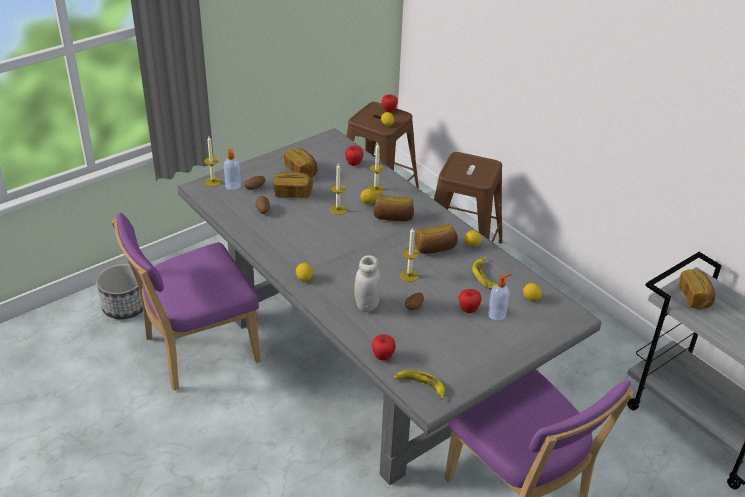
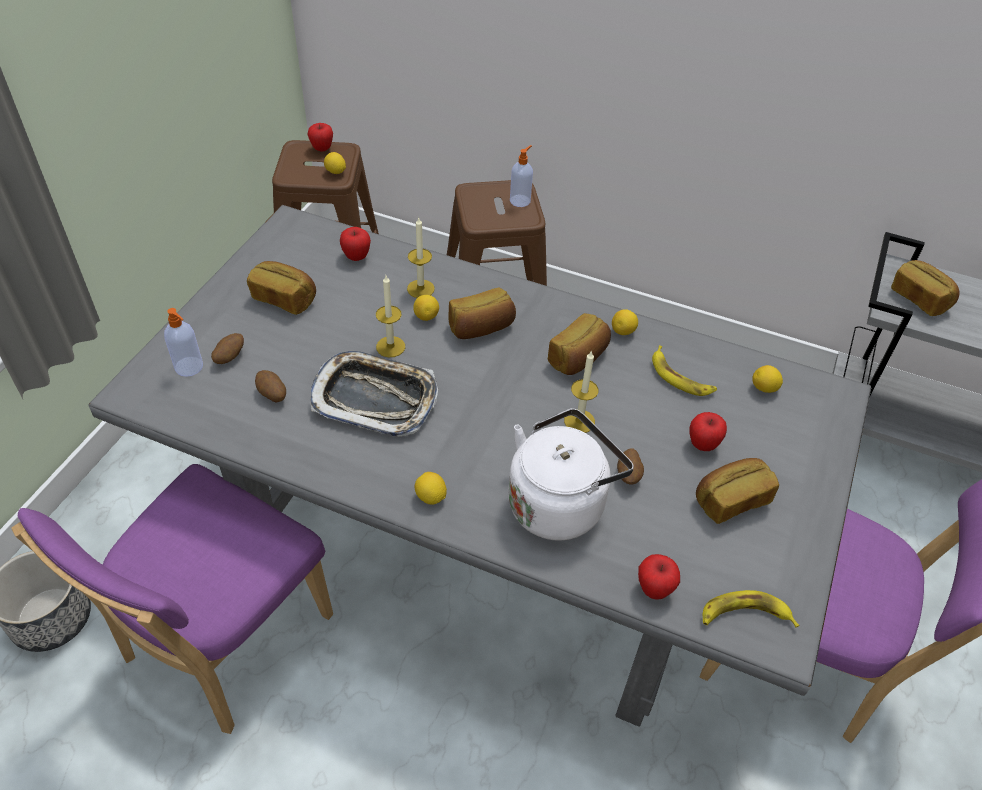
camera: 30 degrees left, 10 degrees up
(213, 182) = (148, 372): candle -> none
(292, 193) = (298, 343): bread -> bread (730, 500)
(311, 229) = (375, 398): none -> tray
(367, 305) = (559, 502): white jar -> white kettle
(497, 314) = (744, 434): soap dispenser -> soap dispenser (520, 200)

